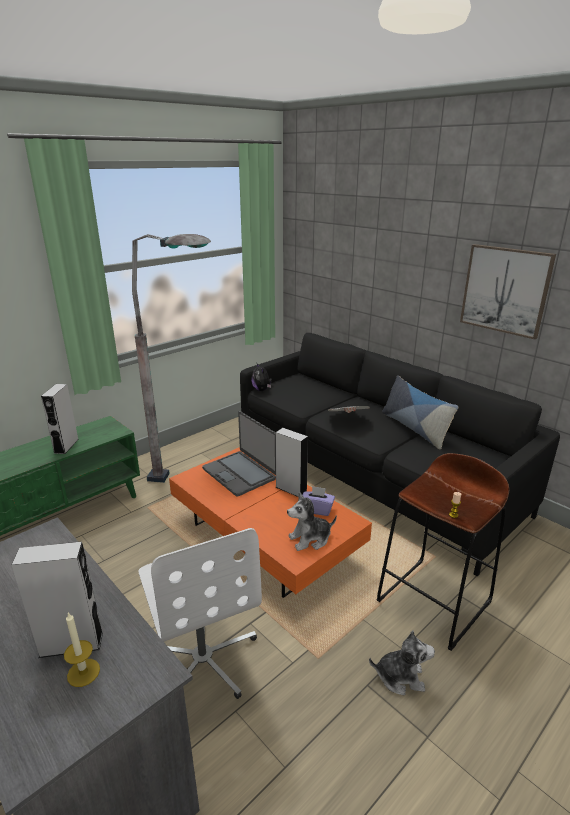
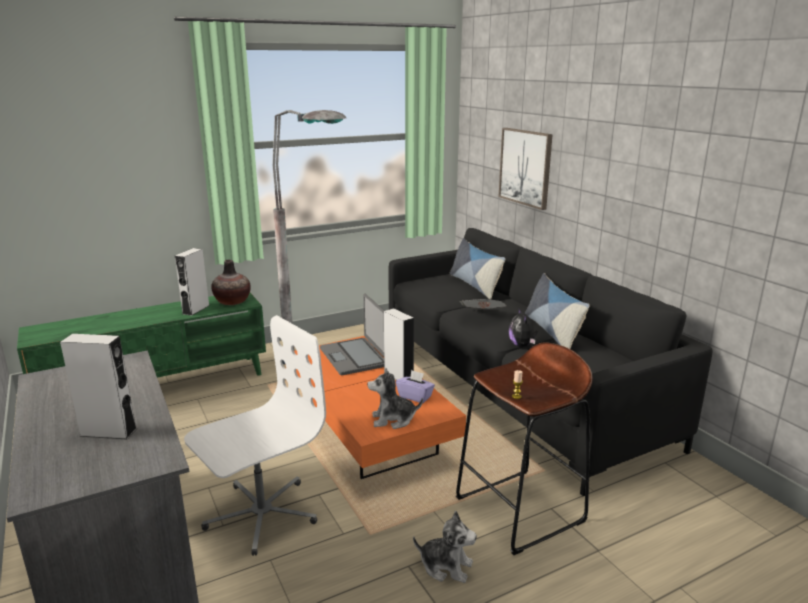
camera: 15 degrees right, 5 degrees down
(83, 672) = (106, 451): candle -> none
(100, 431) = (232, 301): none -> vase
(203, 658) = (261, 514): white office chair -> white office chair turned 120 degrees counterclockwise
(262, 390) = (409, 283): plush toy -> plush toy (522, 345)
(322, 386) = (475, 285): none -> pillow
(505, 290) = (658, 180): picture -> picture (525, 167)

